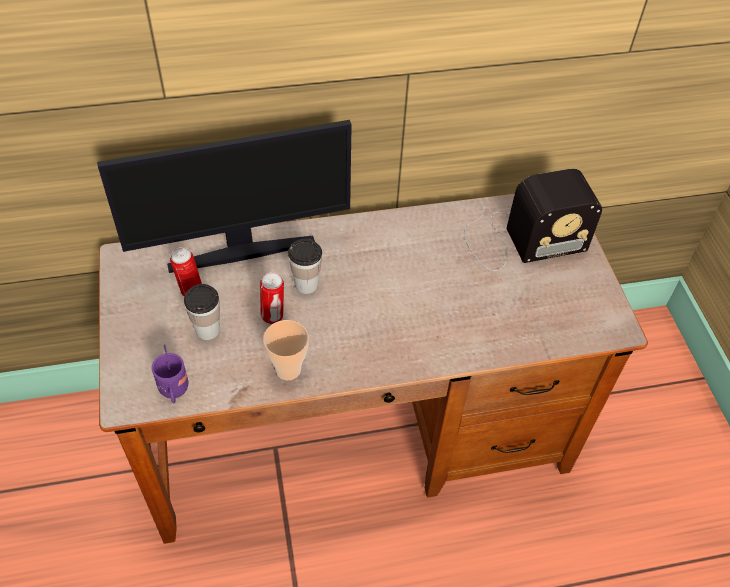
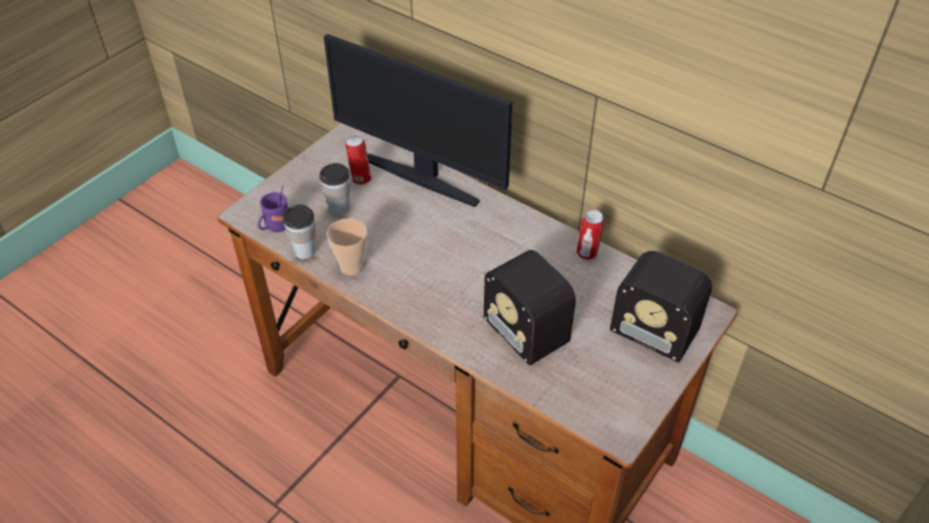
camera: 50 degrees right, 5 degrees down
(273, 316) = (387, 230): can -> can (587, 254)
(306, 284) = (433, 227): cup -> cup (305, 251)
(447, 300) = (513, 309): none -> radio

